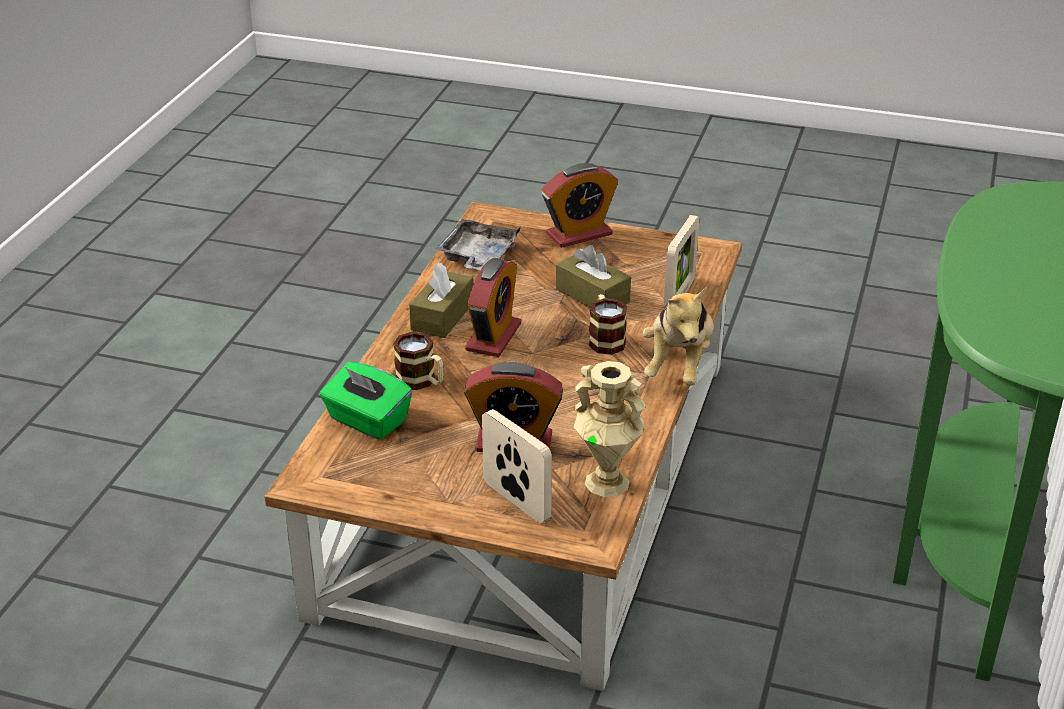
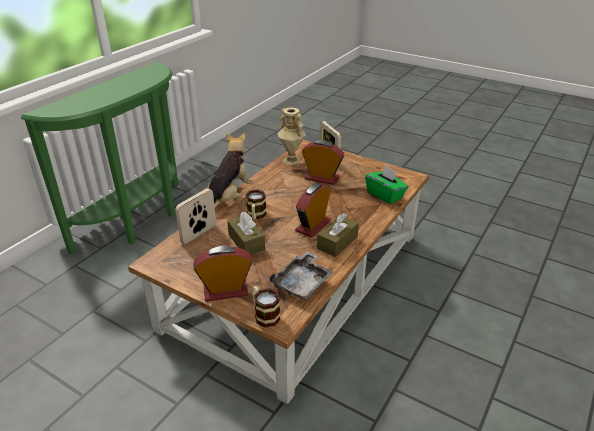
camera: 165 degrees left, 0 degrees up
(421, 382) = (356, 208): mug -> mug (264, 314)

